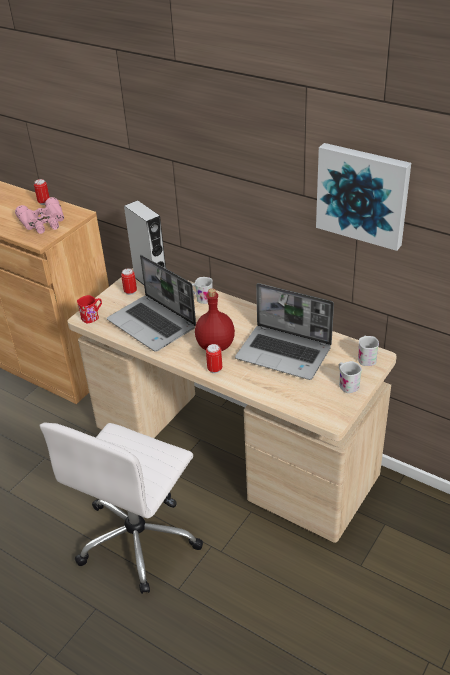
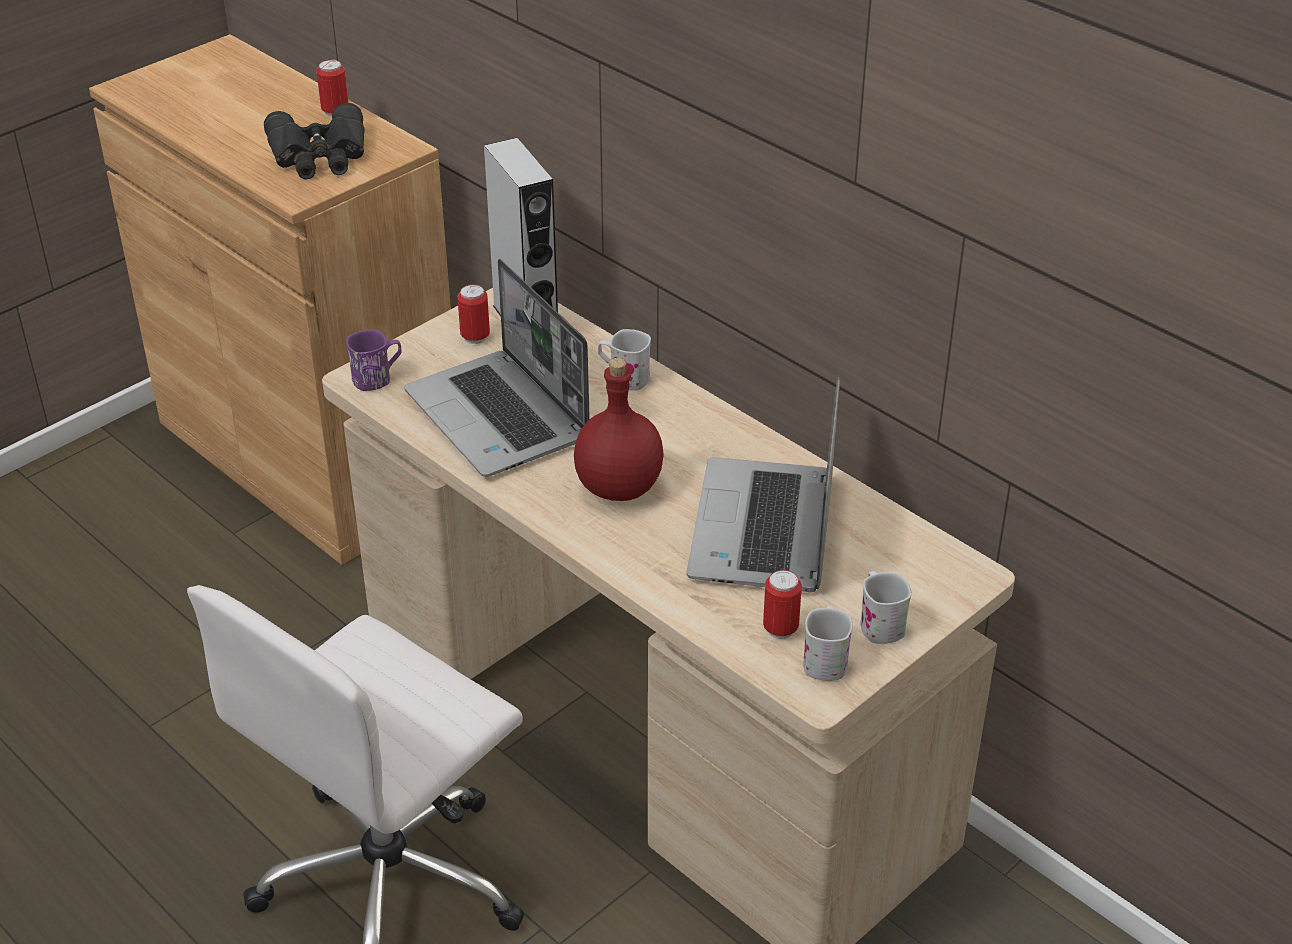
camera: 10 degrees right, 0 degrees up
(43, 222) = (319, 156): pink binoculars -> black binoculars
(92, 316) = (378, 378): red mug -> purple mug
(214, 369) = (600, 538): can -> can (780, 629)
(285, 353) = (765, 530): laptop -> laptop turned 60 degrees clockwise
(363, 194) = (973, 201): picture -> none
(366, 357) = (943, 572): white mug -> white mug (825, 659)

